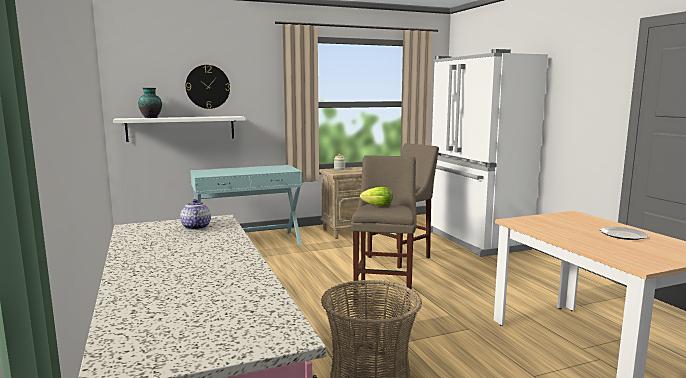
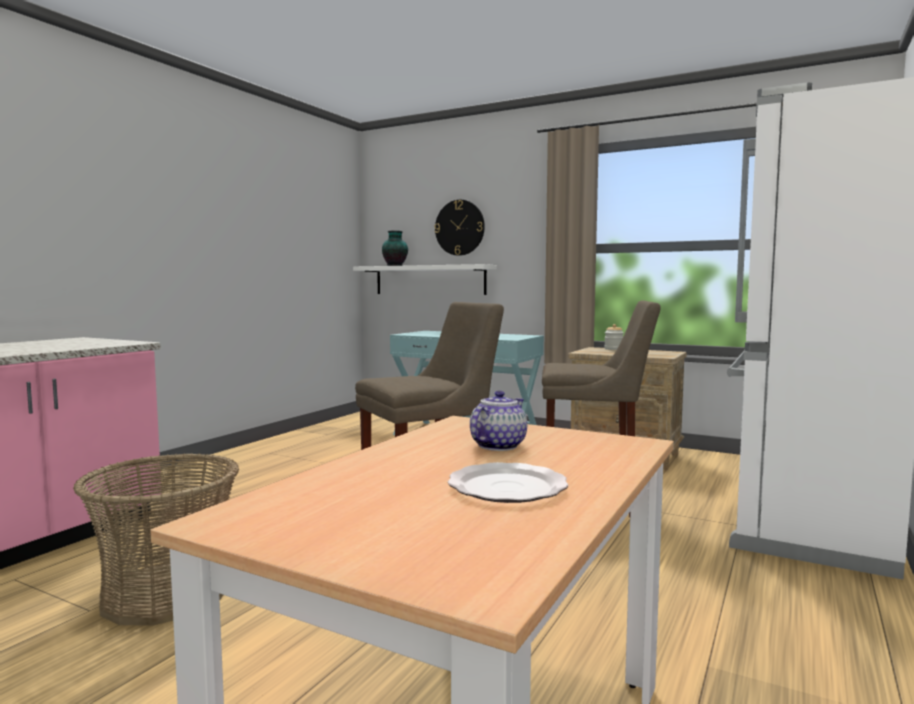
camera: 50 degrees right, 5 degrees down
(196, 227) = (87, 343): teapot -> teapot (498, 445)
(378, 206) = (409, 377): lettuce -> none

